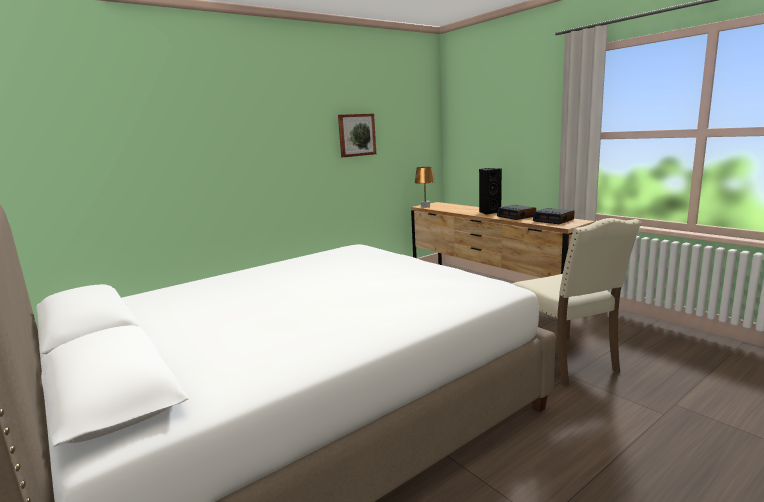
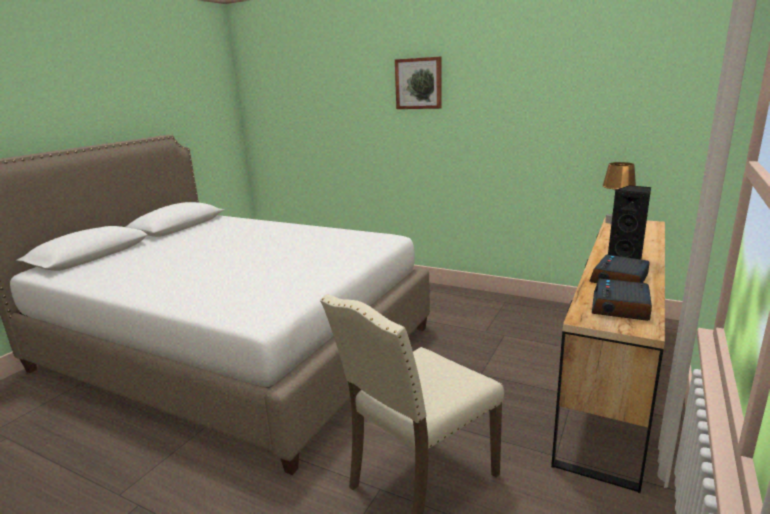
camera: 65 degrees right, 5 degrees up
(356, 135) = (533, 107): picture -> picture (419, 83)

